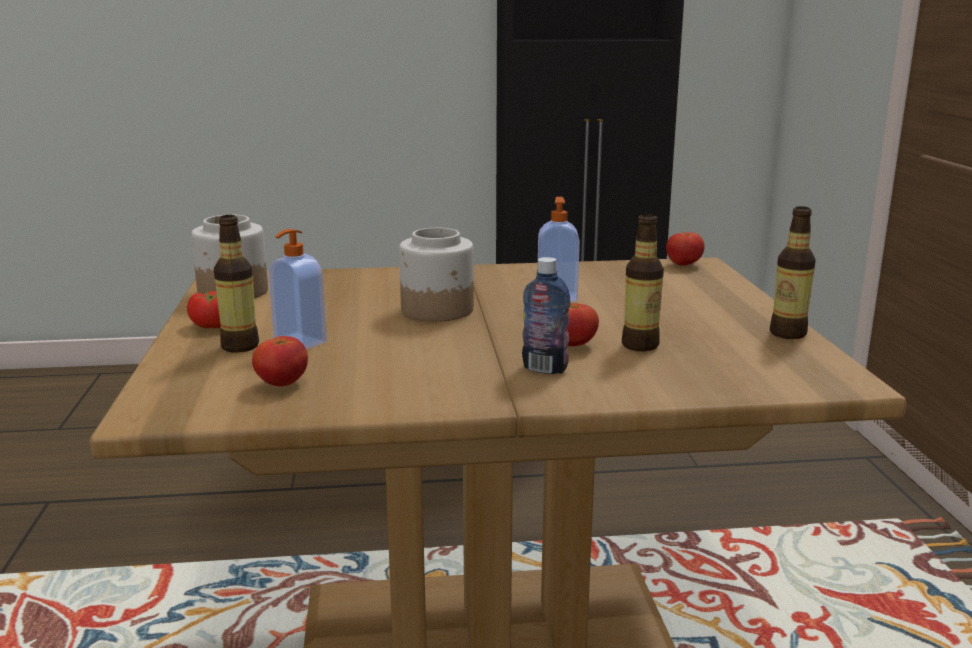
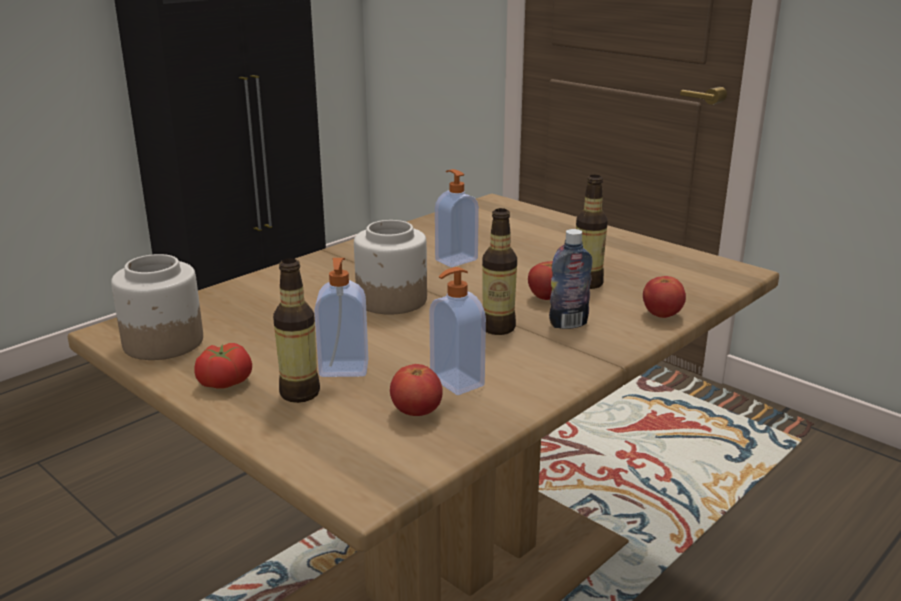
camera: 40 degrees left, 5 degrees up
(354, 376) = (455, 382): none -> soap dispenser
(683, 265) = (485, 205): tomato -> tomato (661, 315)
(788, 333) = (648, 245): bottle -> bottle (498, 328)

